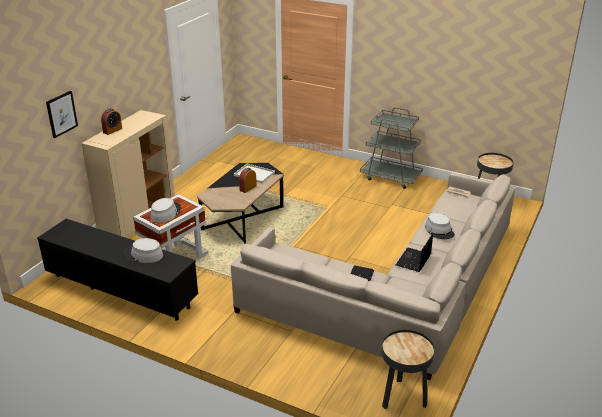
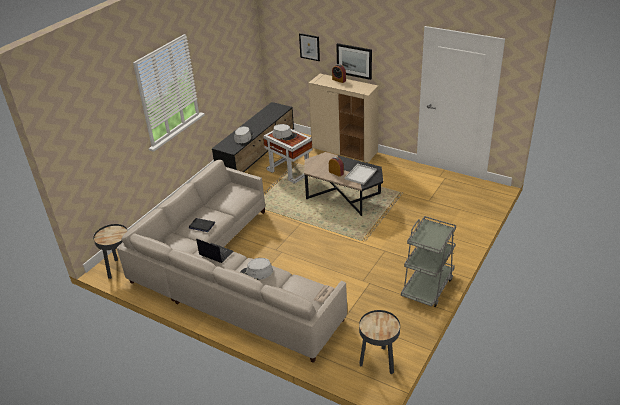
camera: 95 degrees right, 5 degrees up
(113, 96) = (354, 61): none -> picture

